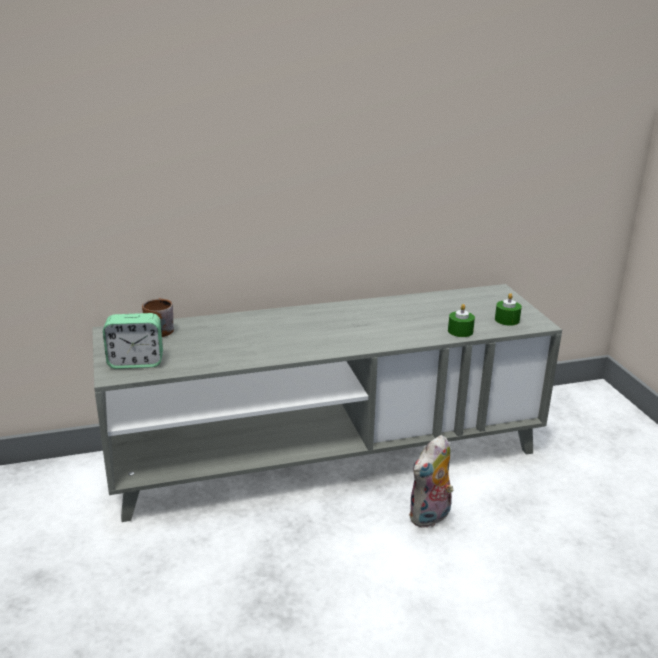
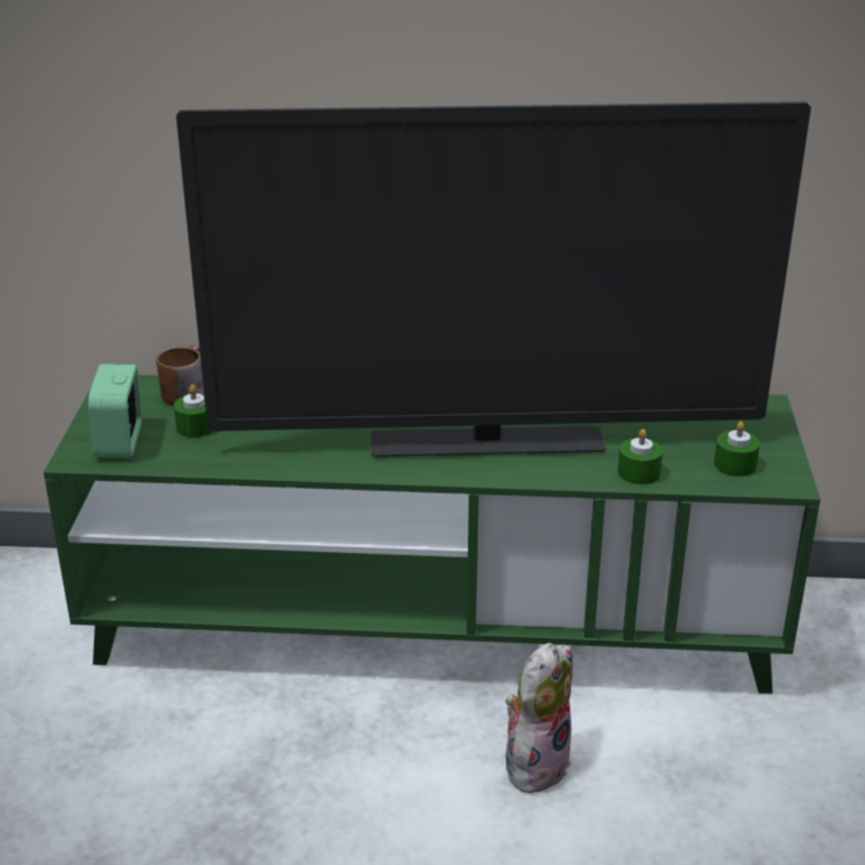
camera: 20 degrees right, 5 degrees up
(136, 362) = (120, 442): alarm clock -> alarm clock turned 75 degrees clockwise
(181, 346) = (196, 427): none -> green candle
(326, 455) = (432, 625): grey tv stand -> green tv stand
(365, 330) = (487, 444): none -> television
(430, 517) = (535, 763): plush toy -> plush toy turned 150 degrees clockwise

